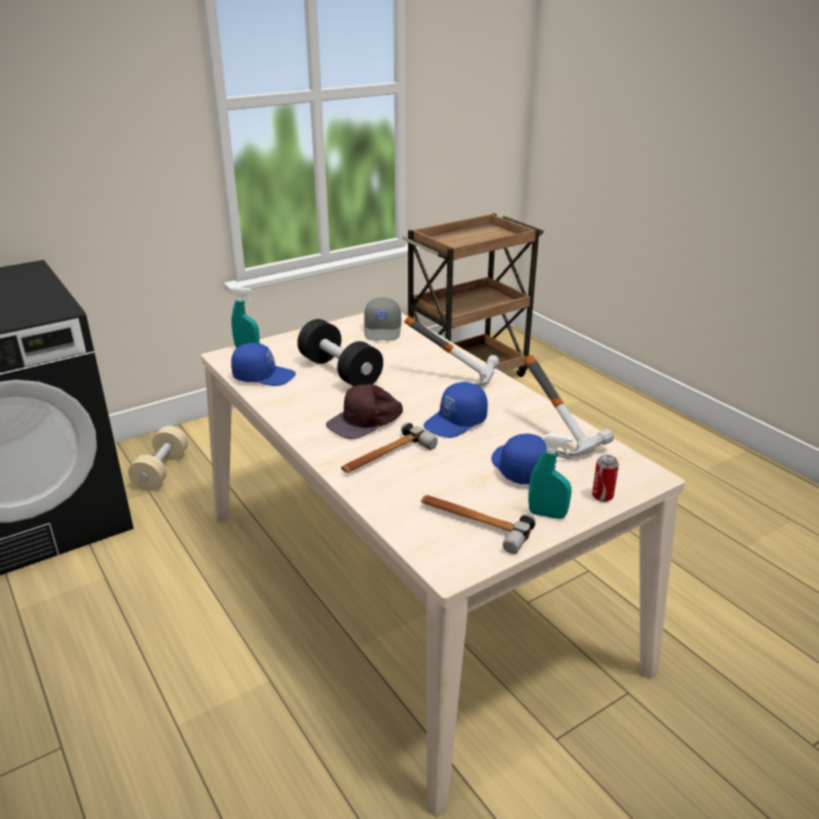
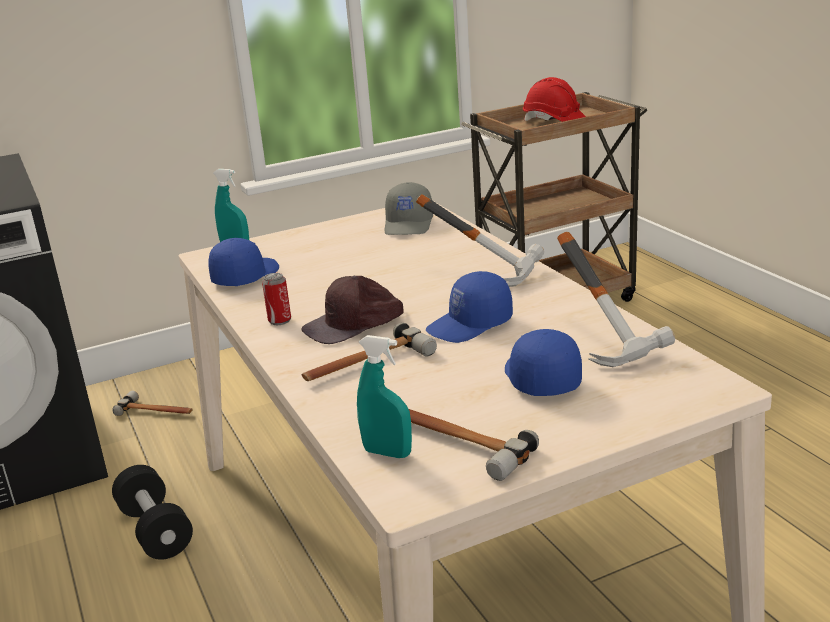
camera: 10 degrees right, 5 degrees down
(161, 471) = (156, 411): beige dumbbell -> hammer
(264, 376) = (245, 276): blue cap -> blue cap turned 75 degrees counterclockwise
(340, 372) = (340, 270): black dumbbell -> black dumbbell (155, 530)
(473, 239) = (554, 122): none -> red hard hat
(547, 514) = (561, 433): turquoise spray bottle -> turquoise spray bottle (387, 453)
(602, 496) = (646, 412): can -> can (279, 321)

